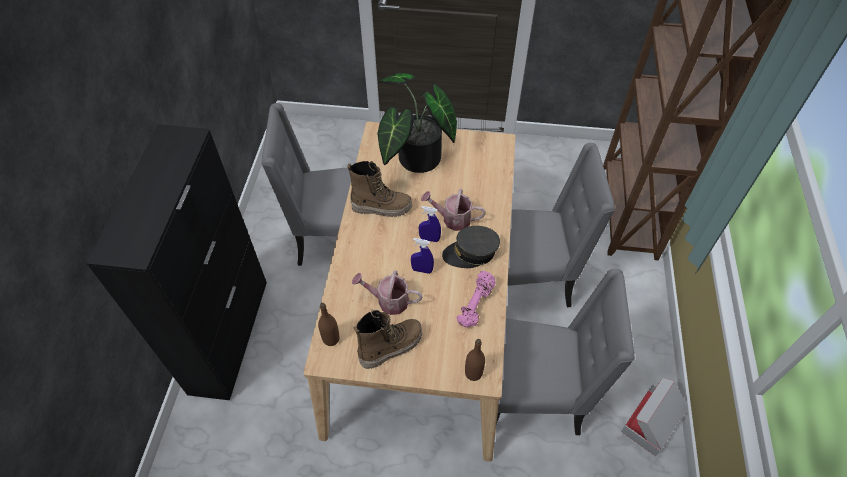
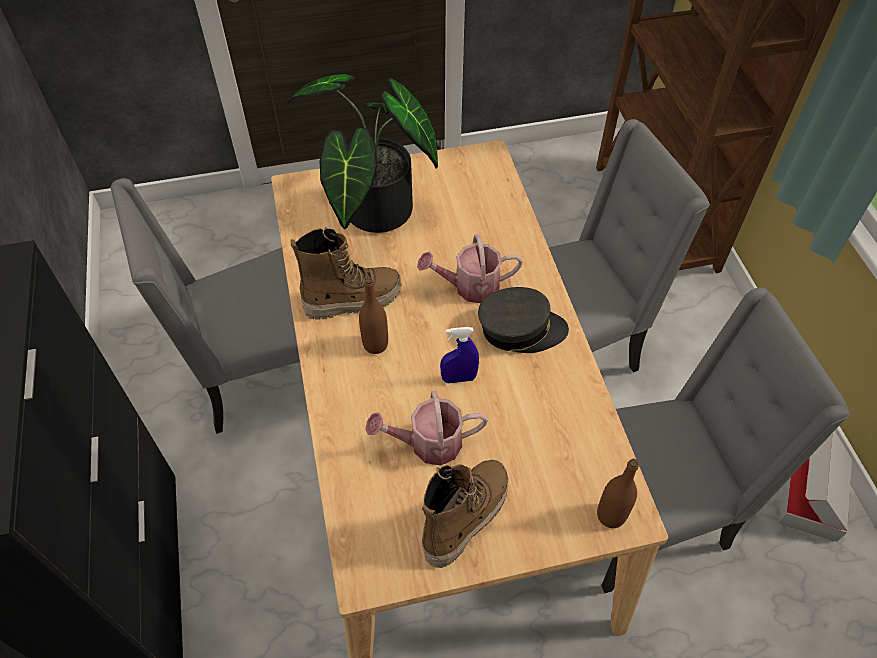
camera: 20 degrees left, 0 degrees up
(331, 339) = (362, 538): brown bottle -> brown bottle (375, 344)
(429, 239) = (448, 327): blue spray bottle -> none
(471, 253) = (521, 329): grey cap -> grey cap turned 150 degrees counterclockwise
(476, 304) = (565, 406): pink dumbbell -> none

